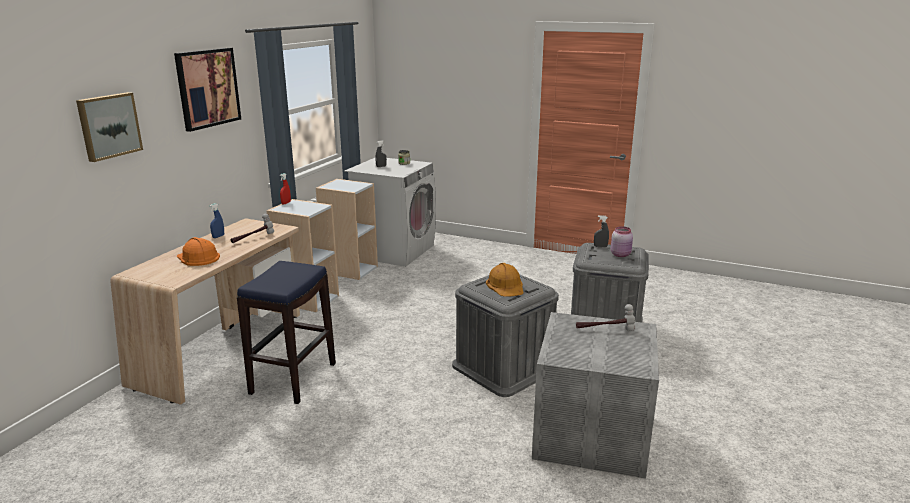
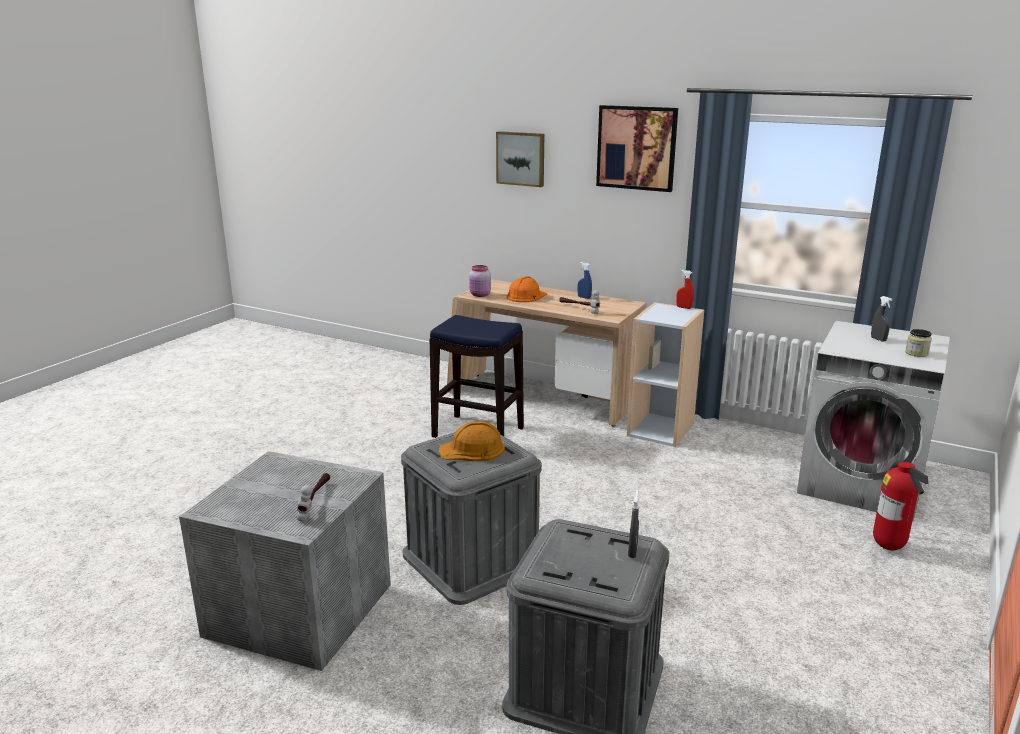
camera: 95 degrees right, 0 degrees up
(350, 269) = (766, 451): bookcase -> none
(460, 253) = (889, 547): none -> fire extinguisher
(621, 254) = (588, 567): pink jar -> pink jar (480, 295)

